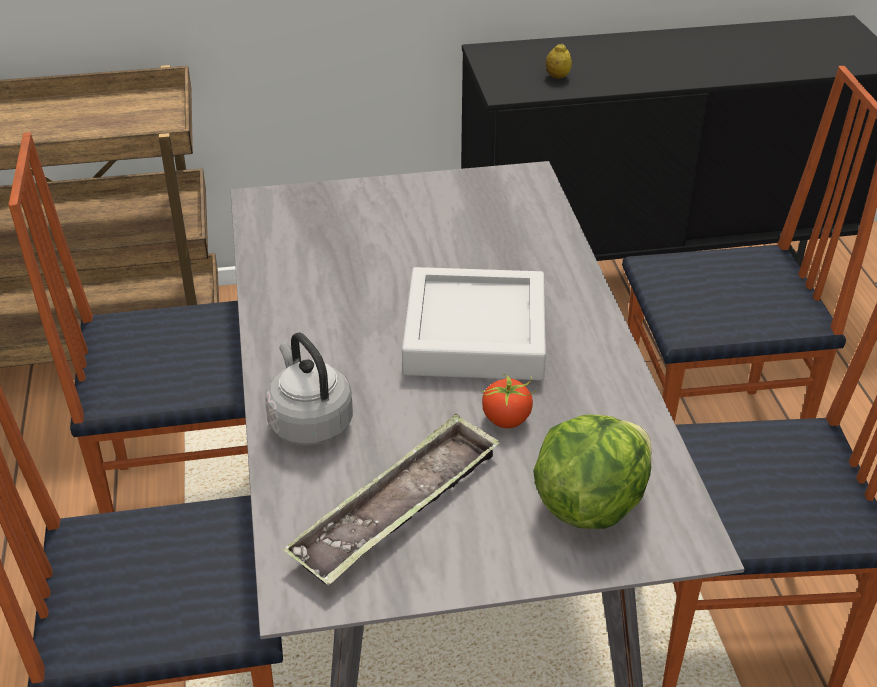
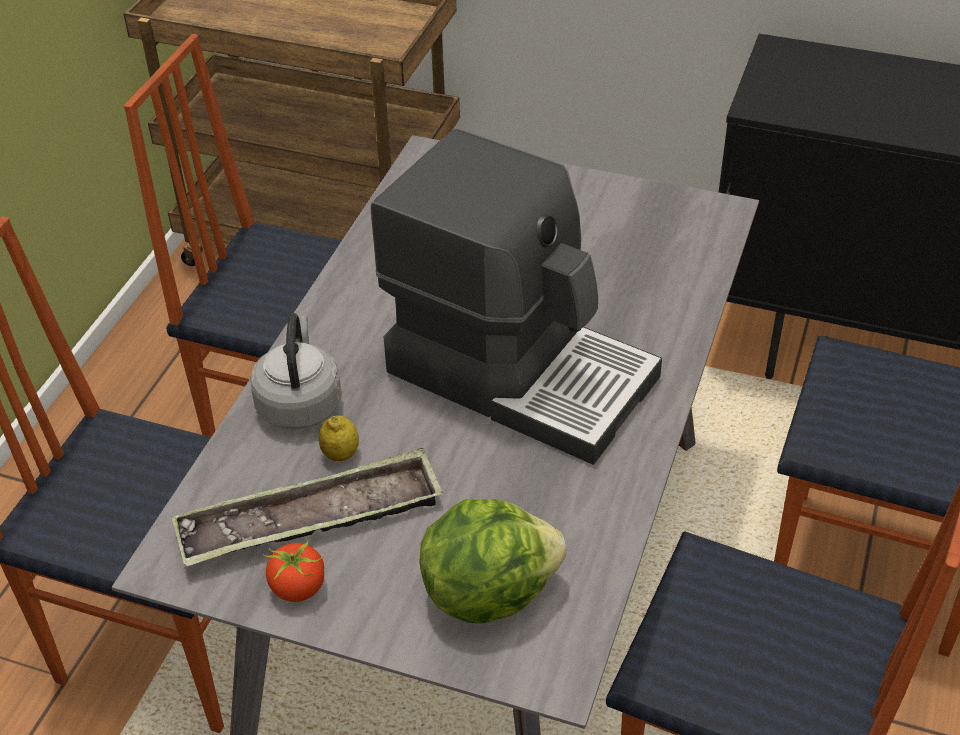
camera: 30 degrees right, 5 degrees up
(475, 335) = (521, 371): grey tray -> coffee machine
(507, 419) = (480, 472): tomato -> tomato (299, 588)
(557, 77) = (833, 102): lemon -> lemon (340, 454)

